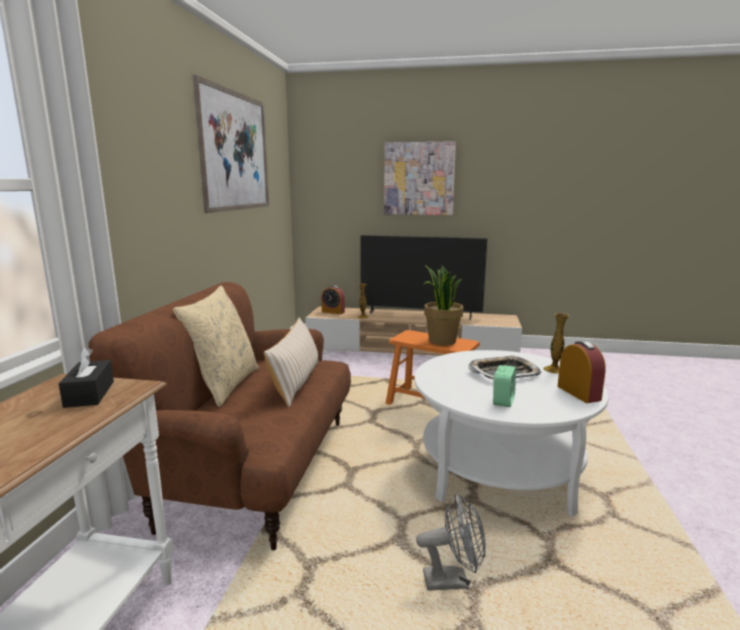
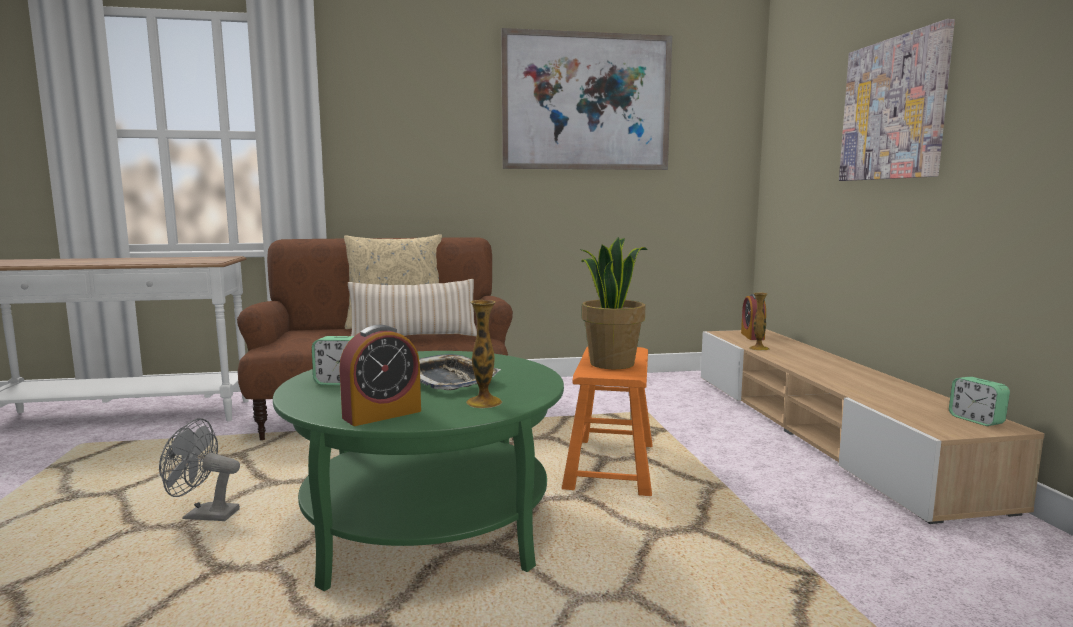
camera: 70 degrees right, 5 degrees down
(89, 394) = (200, 260): black tissue box -> none
(420, 314) = (845, 370): television -> none
(453, 580) = (203, 515): grey fan -> grey fan turned 120 degrees clockwise
(499, 471) = (428, 528): white coffee table -> green coffee table
(500, 317) = (976, 420): none -> alarm clock

